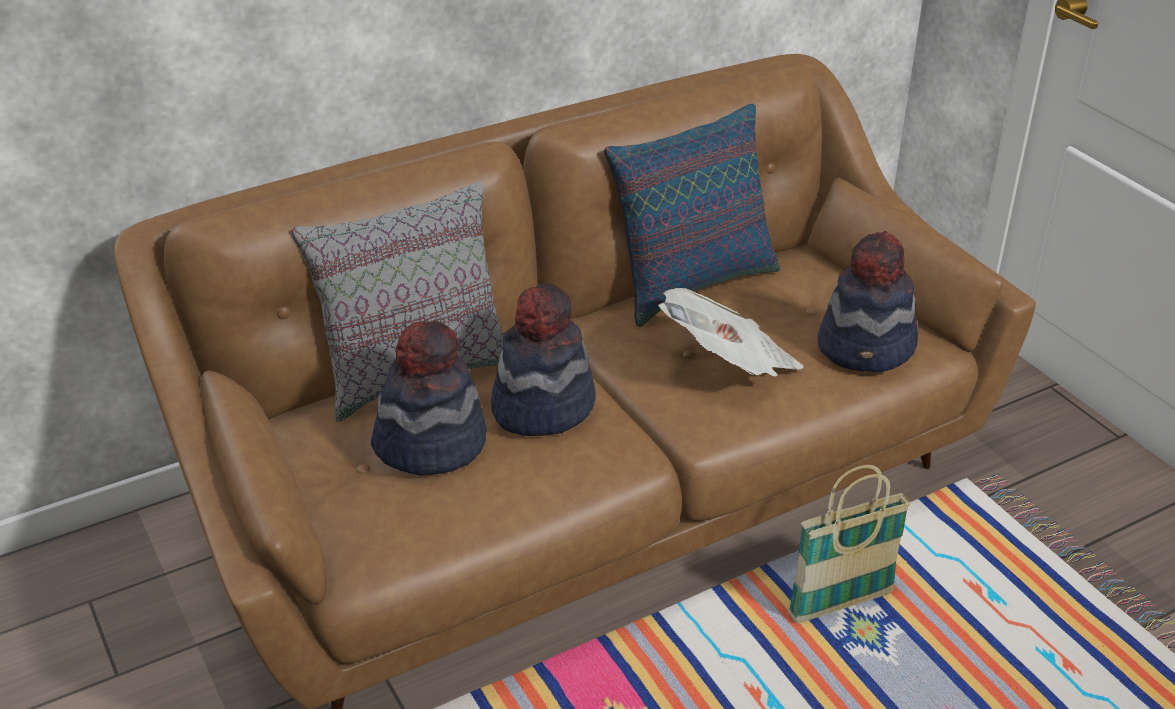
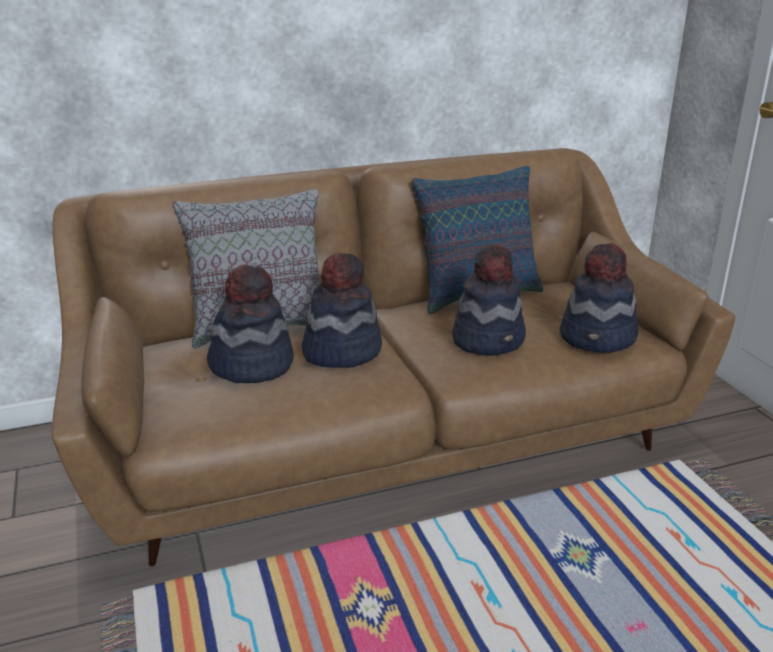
camera: 10 degrees right, 10 degrees down
(729, 365) = (489, 339): newspaper -> hat
(840, 605) = (562, 534): basket -> none

